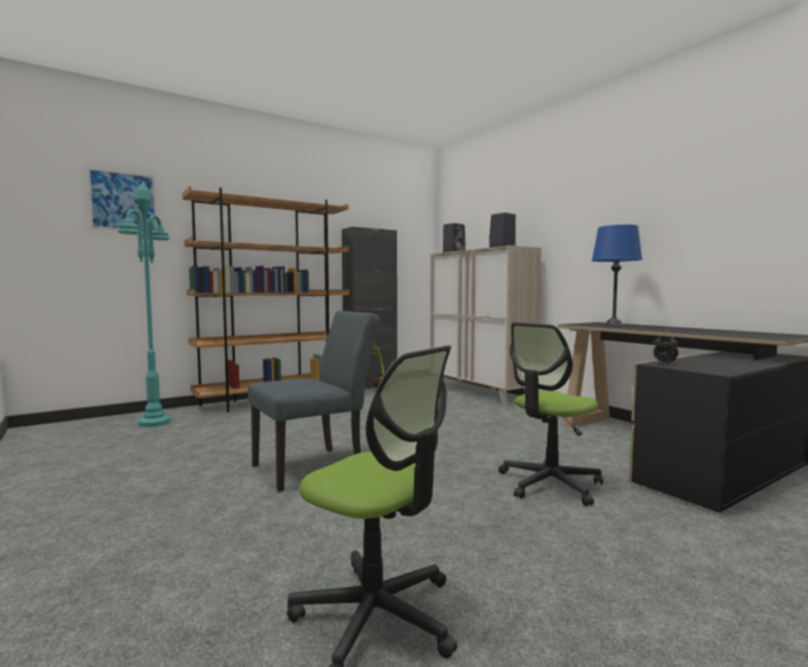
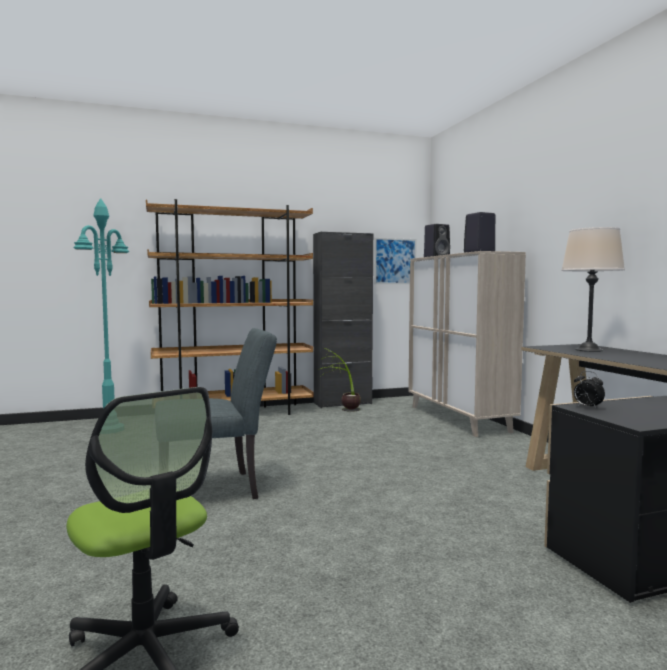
camera: 15 degrees right, 0 degrees up
(123, 201) = (93, 216): picture -> picture (395, 261)
(549, 484) = (446, 538): office chair -> none
(614, 325) = (589, 350): blue table lamp -> beige table lamp

